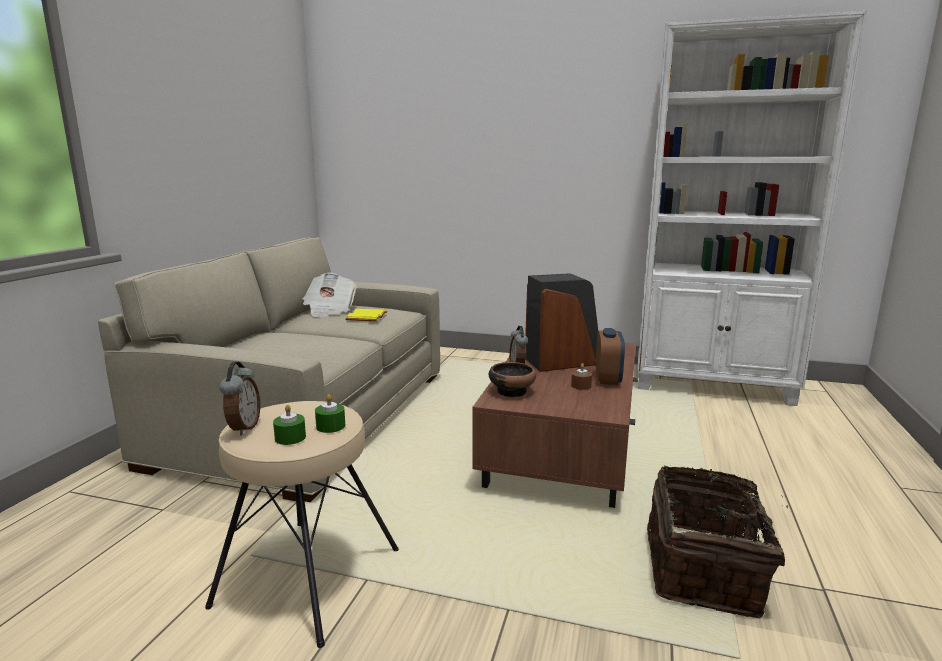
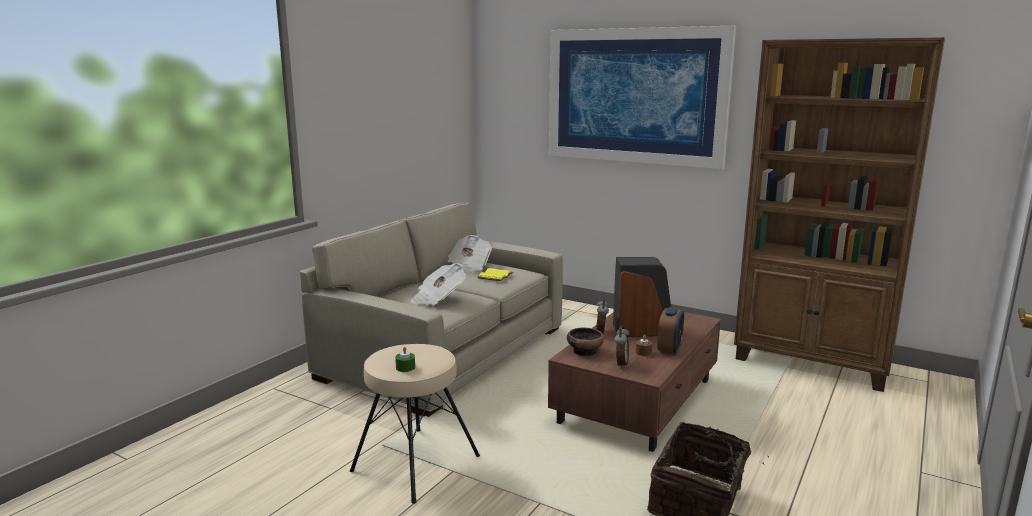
camera: 15 degrees right, 0 degrees up
(243, 428) = (379, 358): alarm clock -> alarm clock (620, 364)
(304, 345) = (438, 299): none -> newspaper
(330, 426) = (432, 363): green candle -> none
(503, 111) = (635, 96): none -> picture
(713, 385) = (812, 364): white bookcase -> brown bookcase

